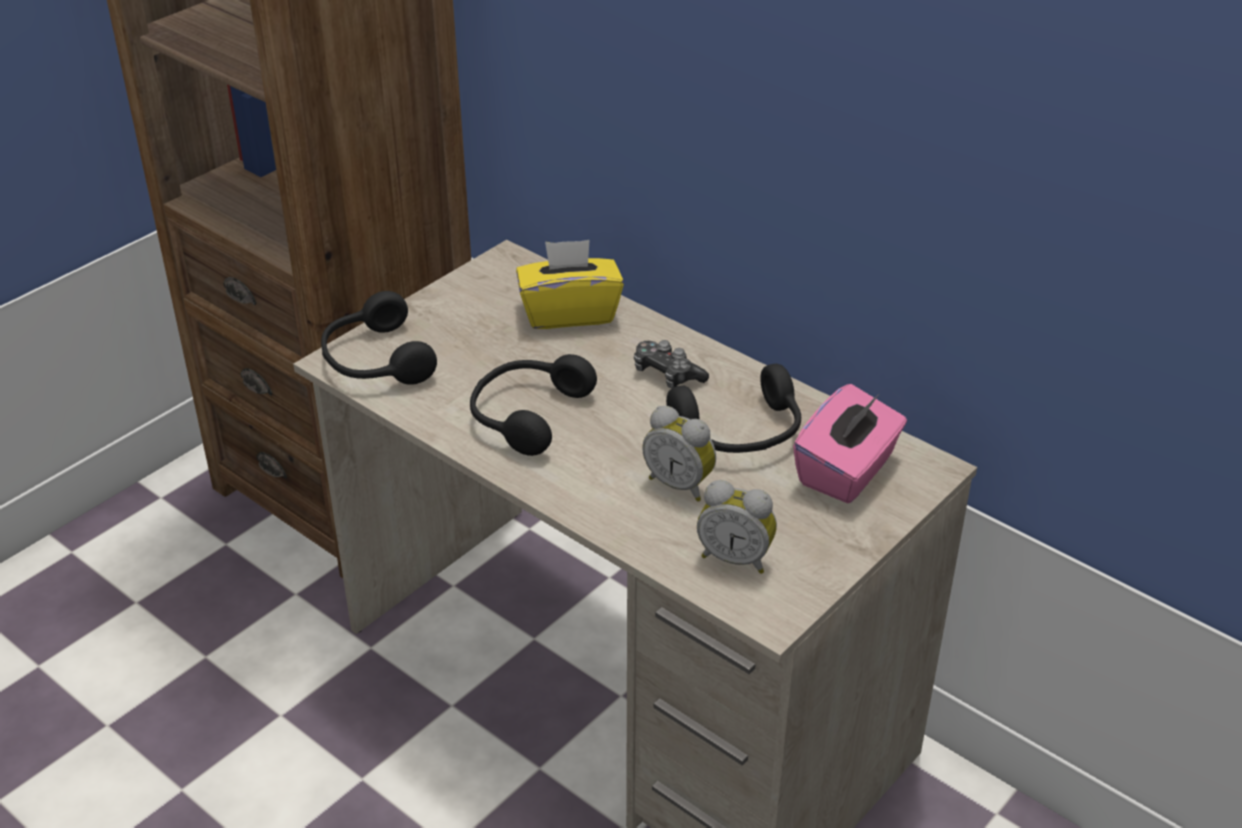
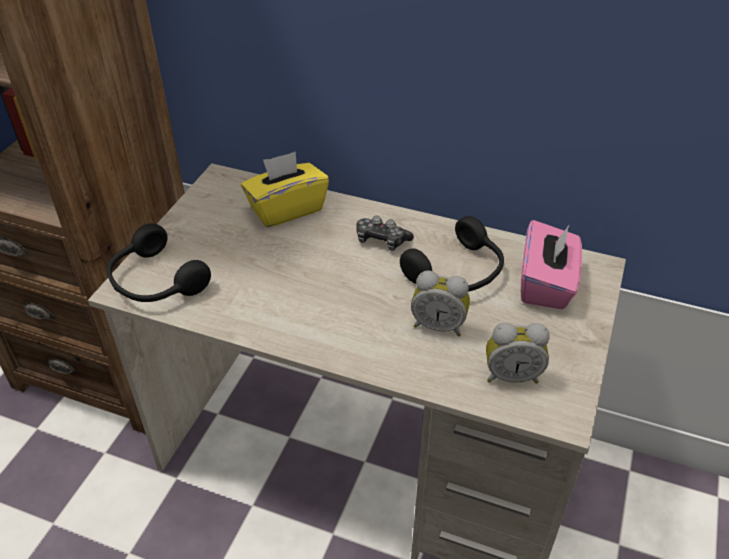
camera: 20 degrees left, 5 degrees up
(526, 415) = (295, 298): black headphones -> none

